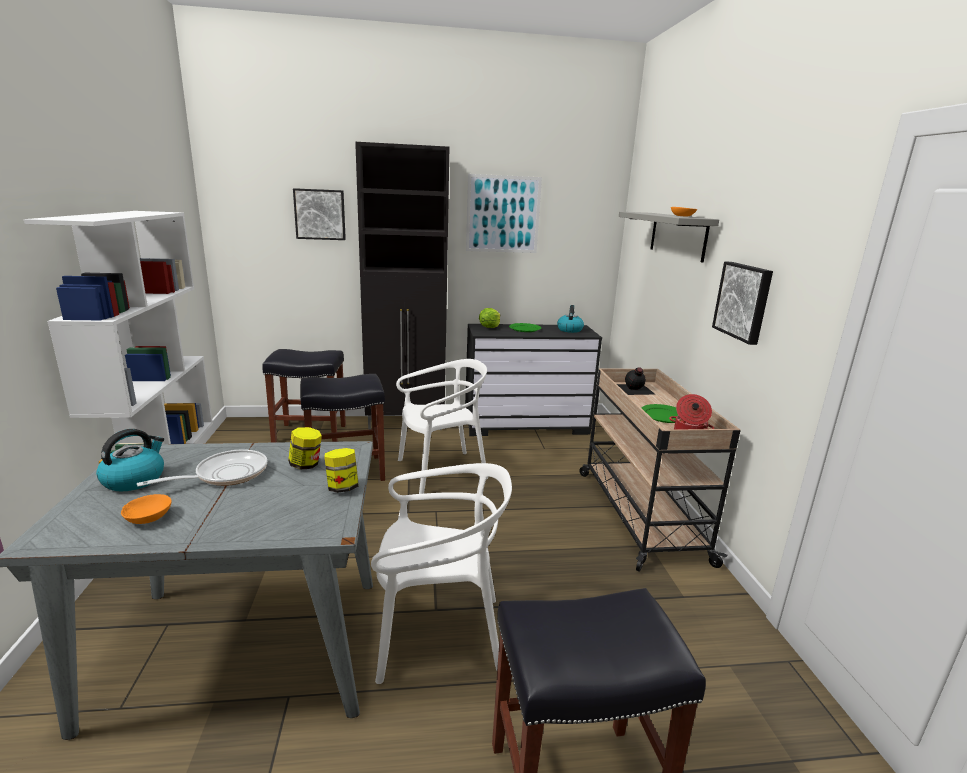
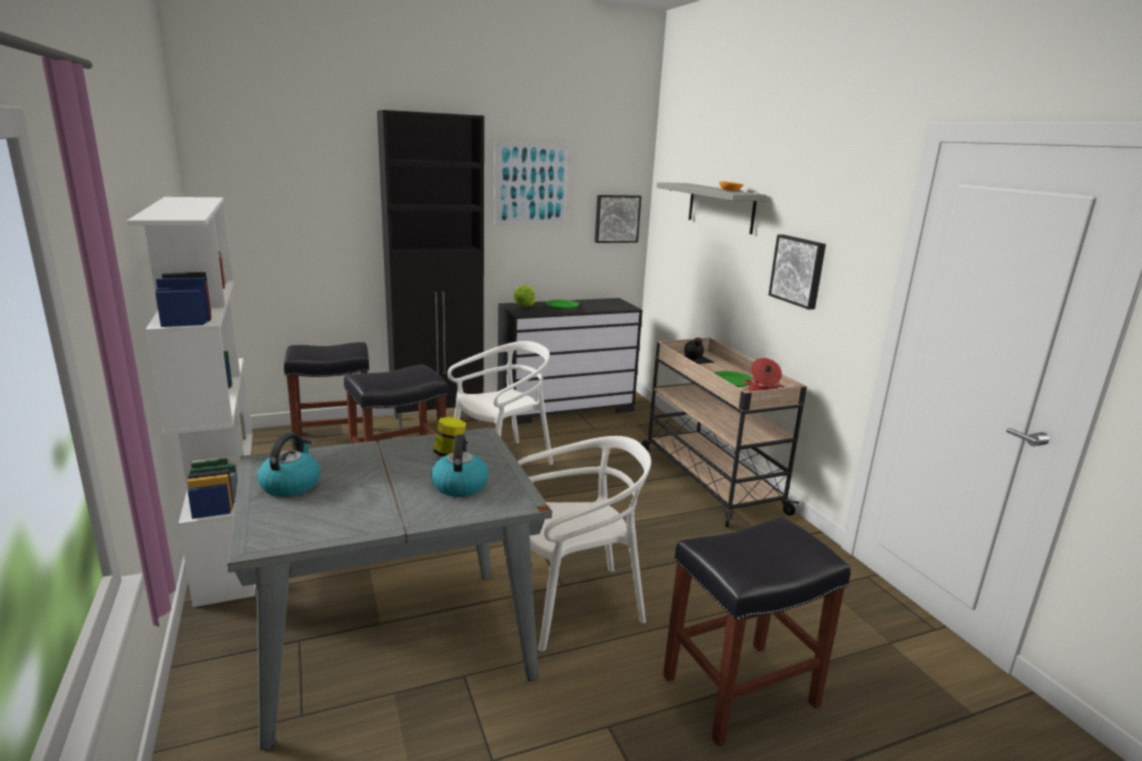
camera: 15 degrees left, 0 degrees up
(150, 518) = (344, 513): orange bowl -> none
(225, 474) = (379, 470): frying pan -> none
(320, 214) = (331, 188): picture -> picture (616, 218)
(342, 488) = (502, 469): jar -> none
(569, 330) = (606, 304): kettle -> kettle (459, 485)

